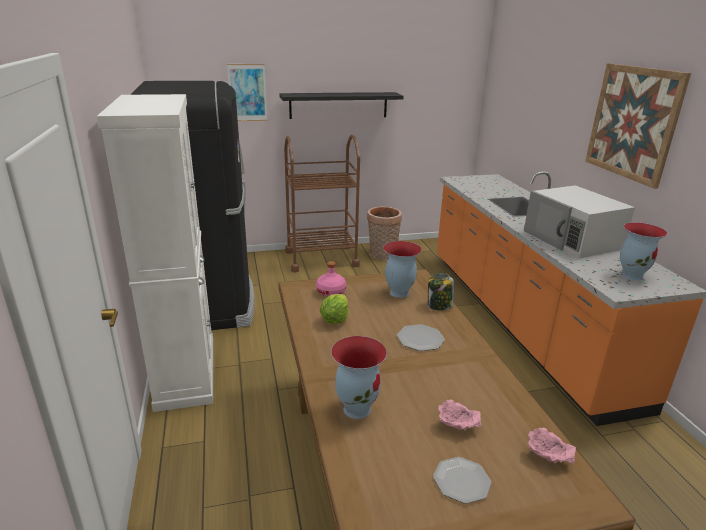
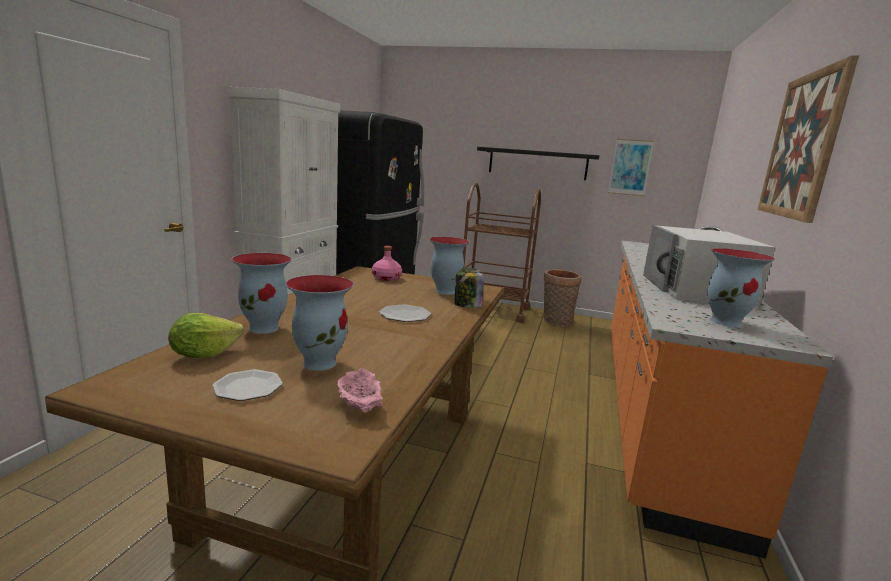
camera: 30 degrees right, 10 degrees down
(247, 93) = (455, 145): picture -> picture (630, 167)
(335, 319) = (356, 289): lettuce -> lettuce (204, 354)
(457, 427) = (320, 362): pink bowl -> vase

